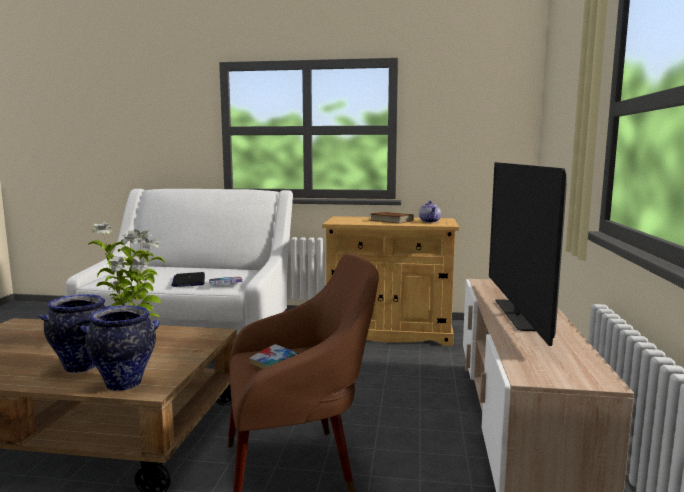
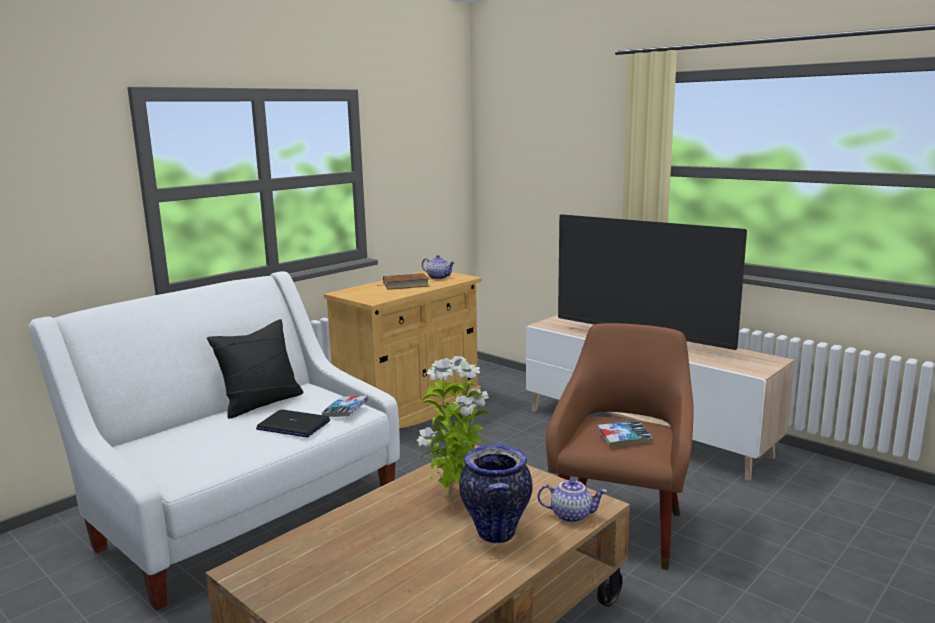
camera: 55 degrees left, 5 degrees up
(125, 384) = (571, 515): vase -> teapot
(217, 269) = (261, 403): none -> black pillow

